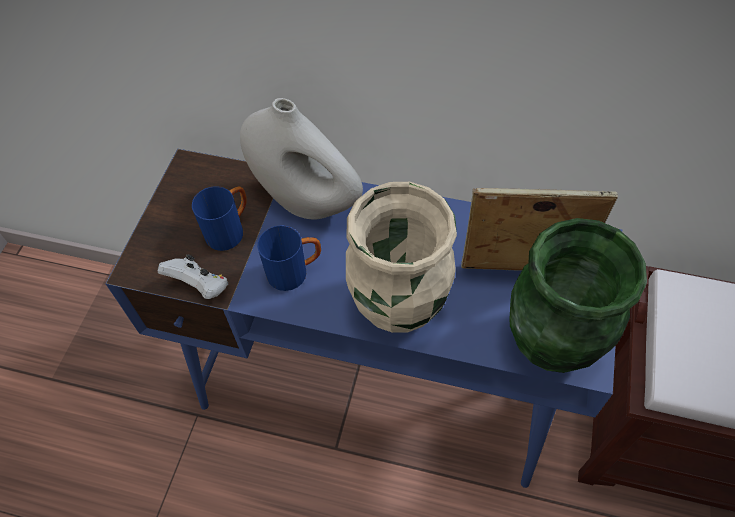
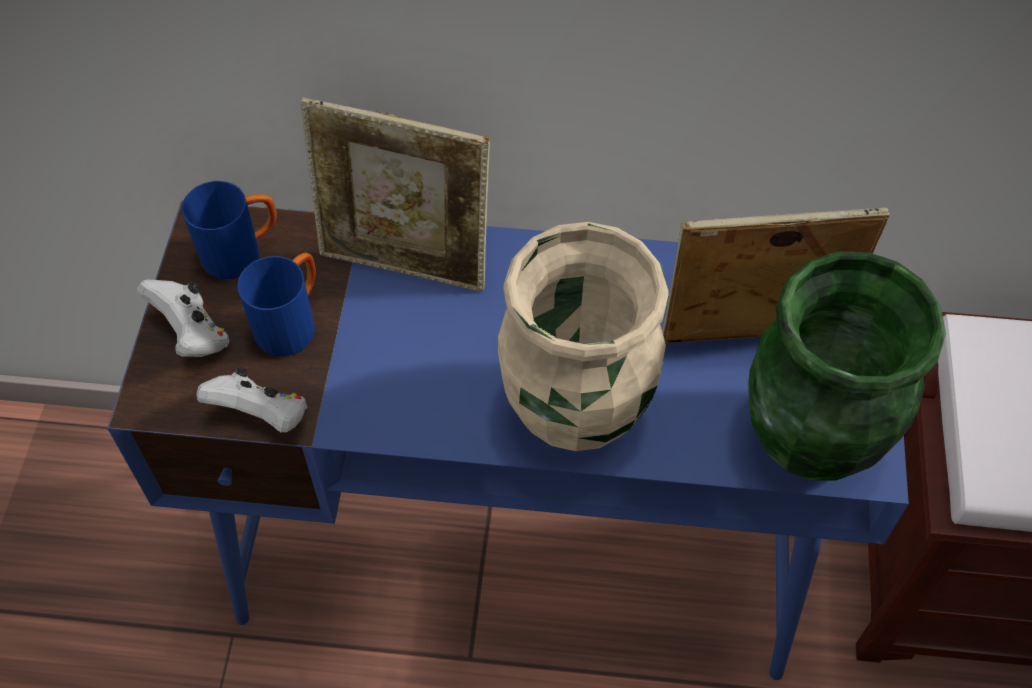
camera: 10 degrees left, 0 degrees up
(167, 231) = (192, 334): none -> white game controller
(295, 272) = (407, 376): blue mug -> blue mug (242, 252)
(306, 201) = (406, 265): white vase -> picture frame

